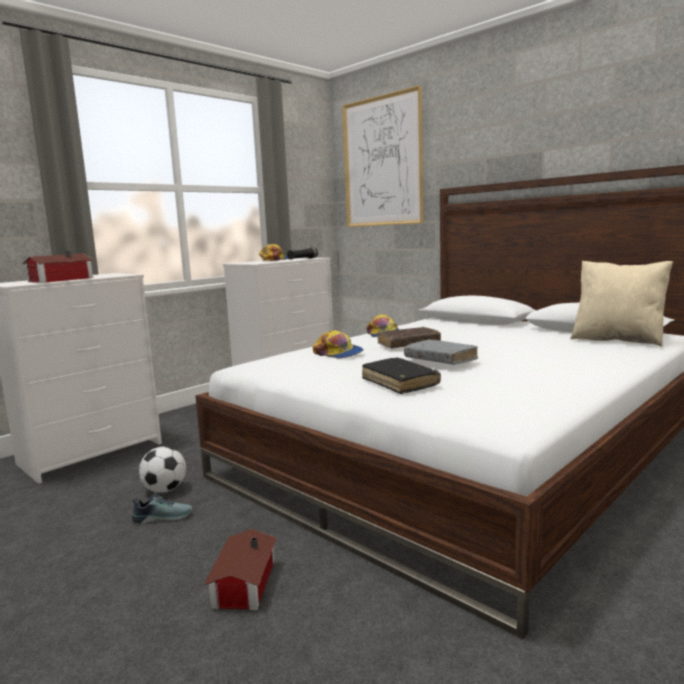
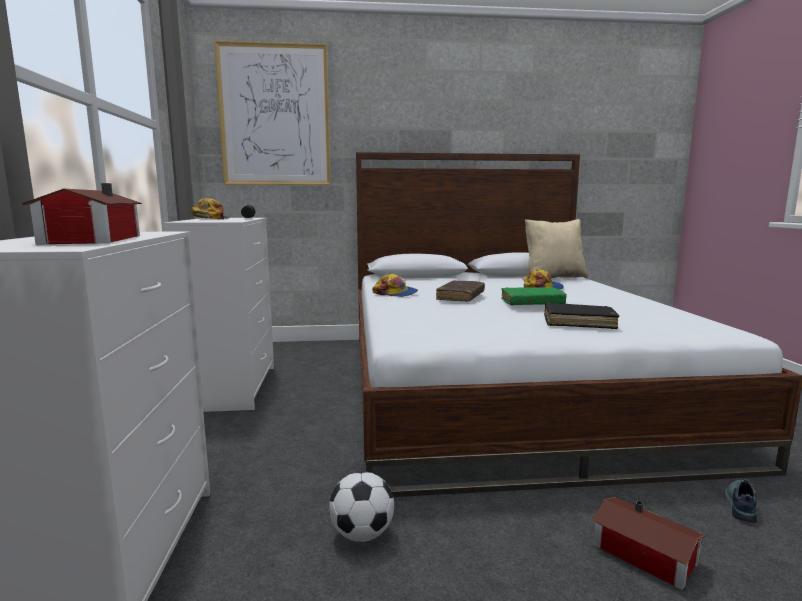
camera: 50 degrees left, 0 degrees up
(163, 517) = (437, 558): shoe -> shoe (740, 504)
(338, 353) = (450, 312): cap -> cap (542, 287)
(440, 359) = (532, 303): grey book -> green book

